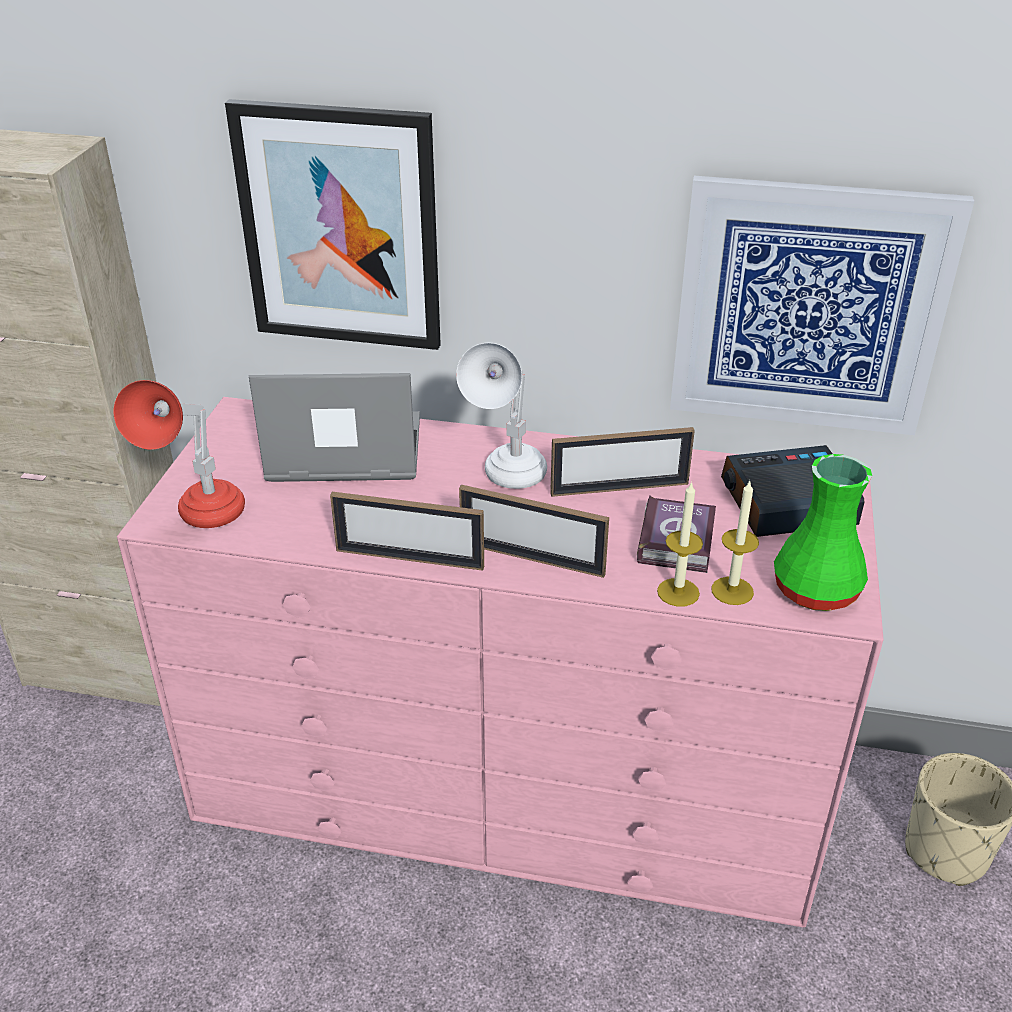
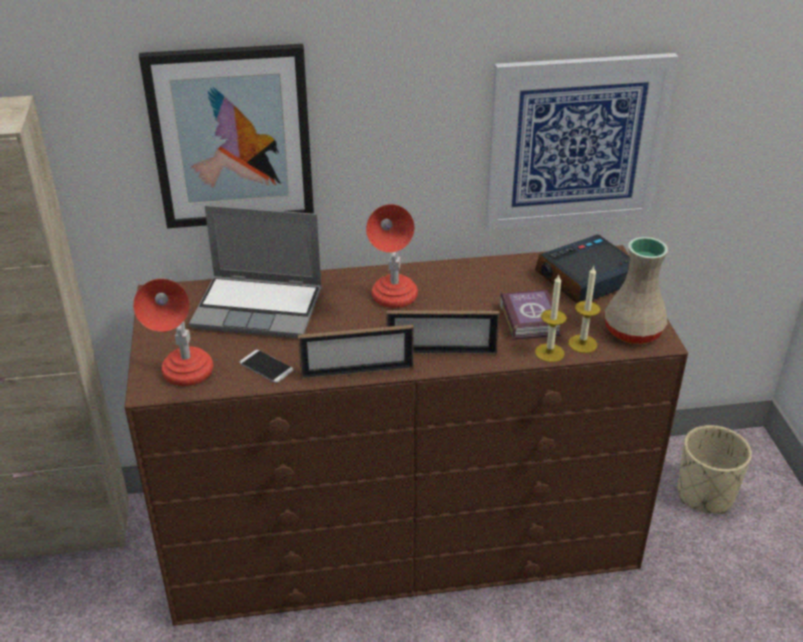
camera: 20 degrees left, 0 degrees up
(304, 526) = (266, 367): none -> phone
(342, 452) = (260, 308): laptop -> laptop turned 150 degrees counterclockwise
(507, 783) = (401, 531): pink dresser -> brown dresser
(508, 482) = (393, 304): white table lamp -> red table lamp
(619, 488) = (472, 292): picture frame -> none
(818, 590) = (634, 331): green vase -> beige vase

